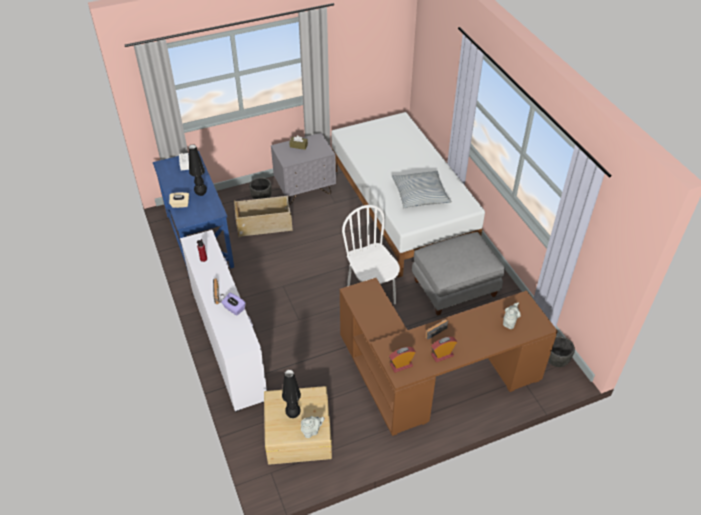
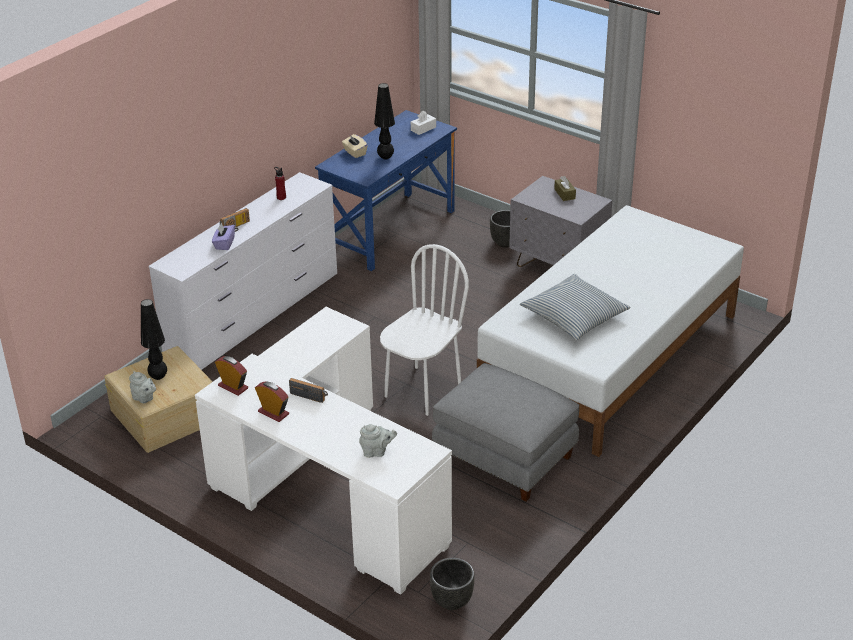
camera: 60 degrees right, 10 degrees down
(265, 225) = (463, 263): beige storage box -> none
(432, 379) = (324, 492): brown desk -> white desk

